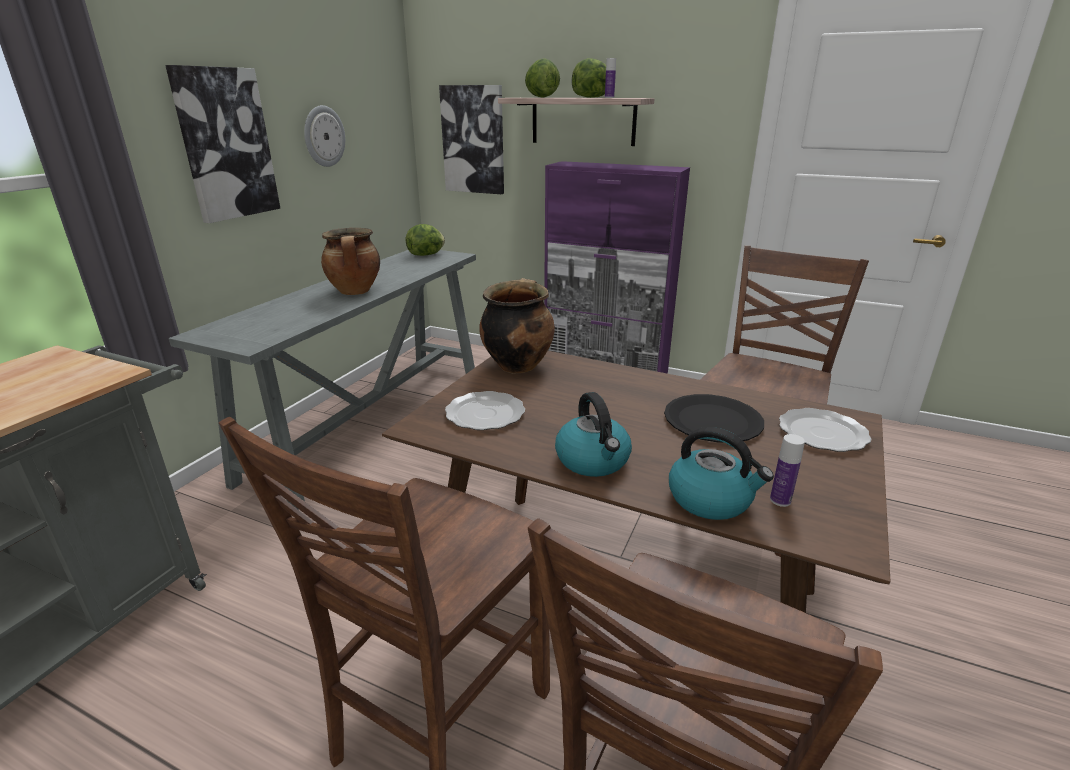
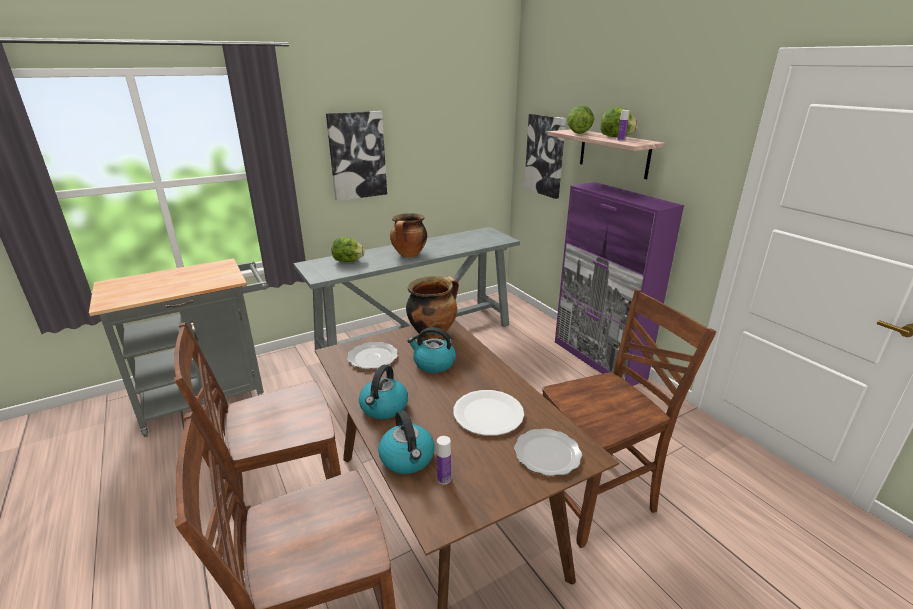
camera: 35 degrees right, 0 degrees up
(323, 136) = (430, 149): wall clock -> none
(426, 255) = (487, 235): lettuce -> lettuce (348, 261)
(572, 395) = (433, 363): none -> kettle
(713, 421) = (488, 414): black plate -> white plate

